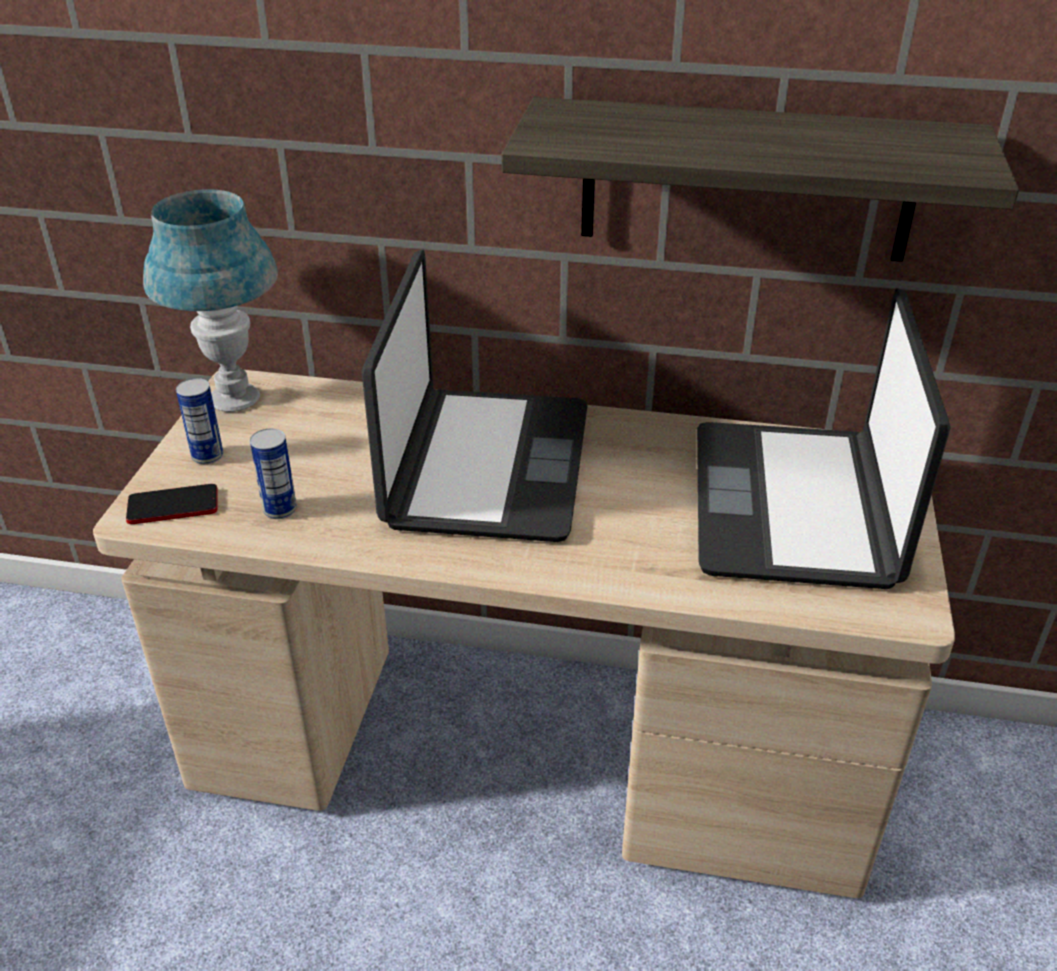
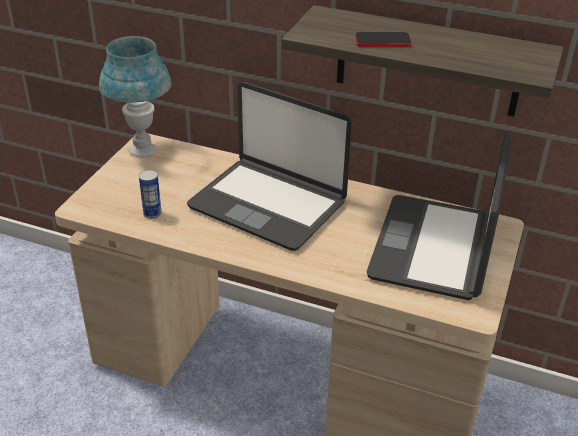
camera: 10 degrees right, 0 degrees up
(173, 506) = (98, 205): phone -> phone (382, 41)
(207, 456) = (121, 180): can -> none
(485, 465) = (268, 204): laptop -> laptop turned 105 degrees clockwise

